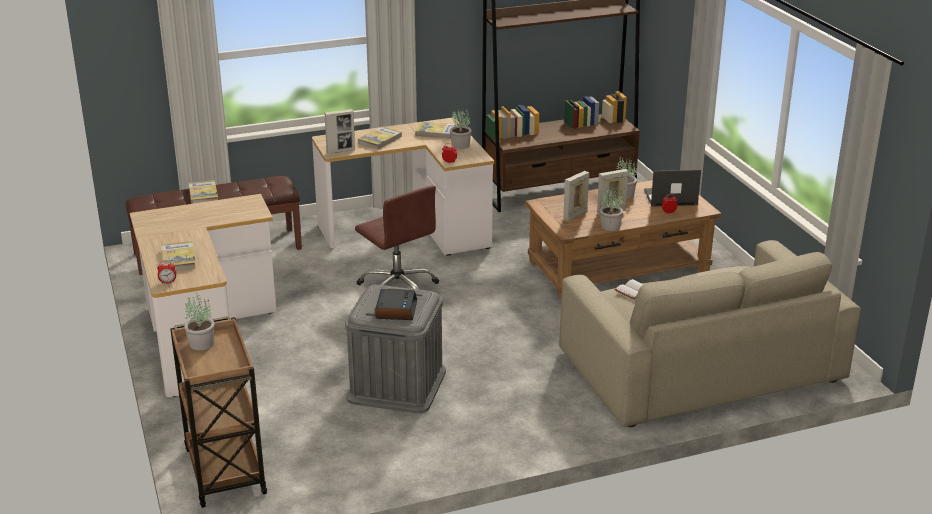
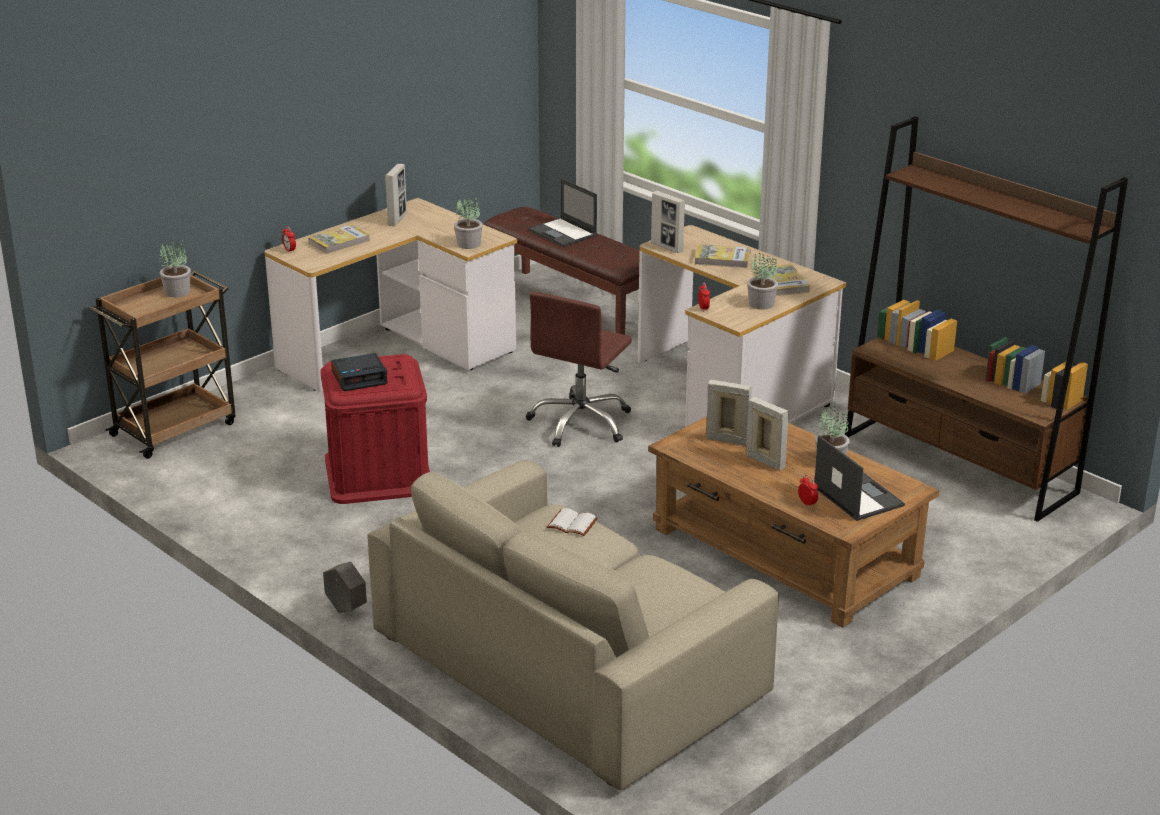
camera: 65 degrees right, 0 degrees up
(164, 228) = (397, 219): none -> picture frame
(203, 194) = (563, 233): book -> laptop
(397, 384) = (378, 474): grey storage box -> red storage box
(580, 437) = (346, 609): none -> grey planter
(610, 226) = (721, 470): potted plant -> potted plant (469, 244)

